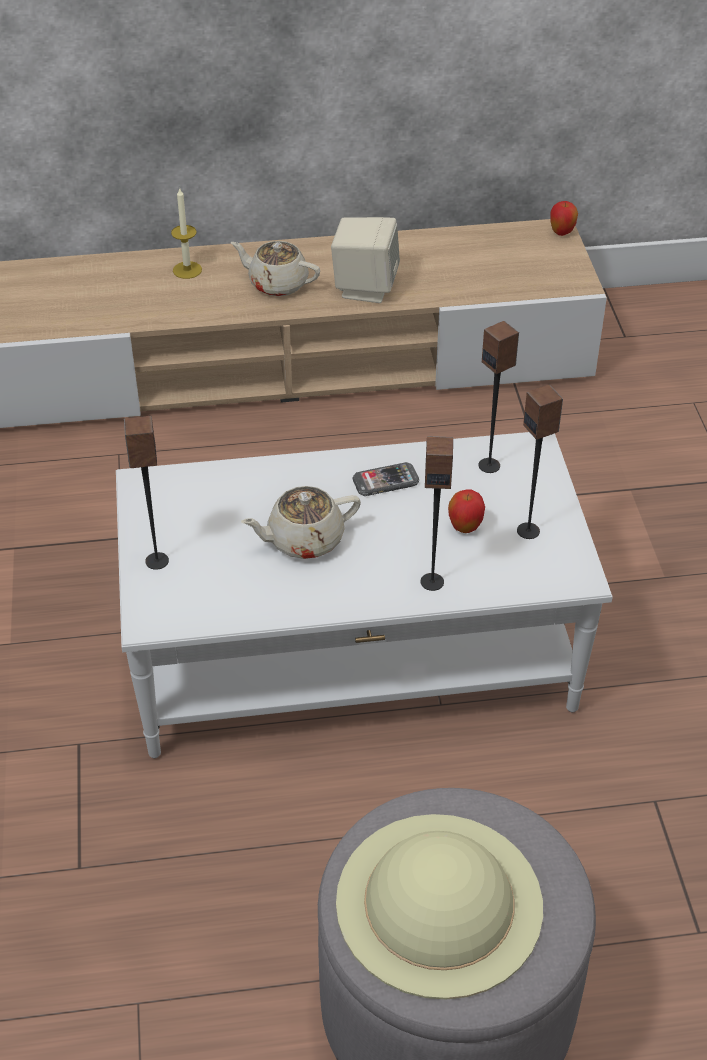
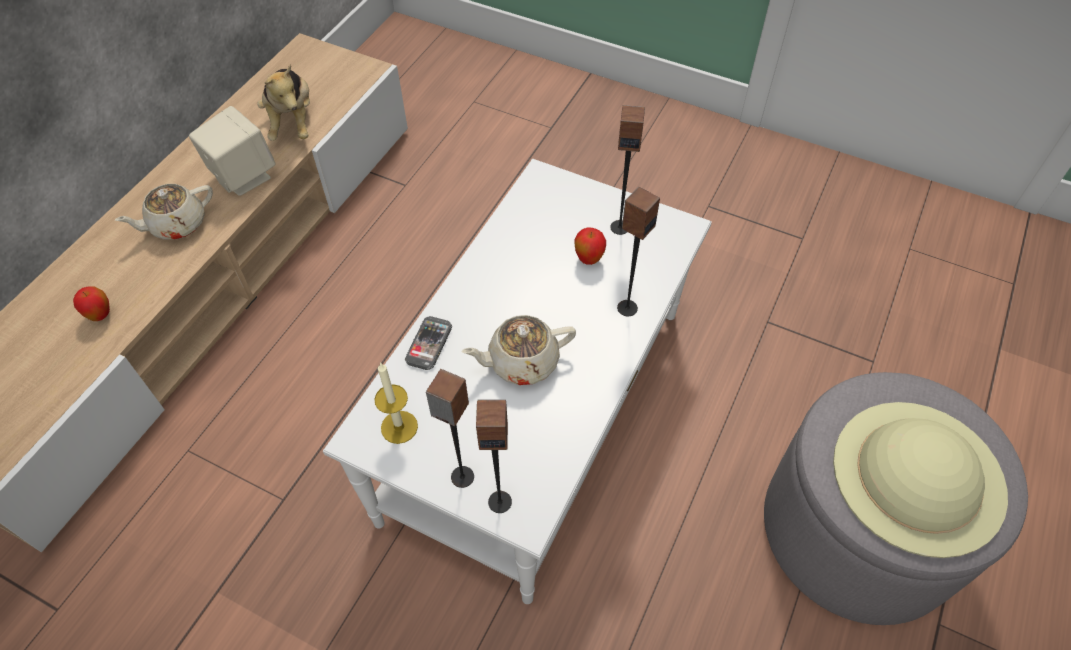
camera: 55 degrees left, 10 degrees up
(187, 270) = (89, 272): candle -> candle (399, 427)
(303, 540) = (521, 361): beige teapot -> beige teapot turned 60 degrees clockwise
(385, 481) = (502, 276): phone -> phone (429, 344)
(458, 277) = (293, 122): none -> plush toy
(489, 465) = (538, 210): speaker -> speaker (500, 501)
(561, 233) = (309, 47): apple -> apple (101, 315)

